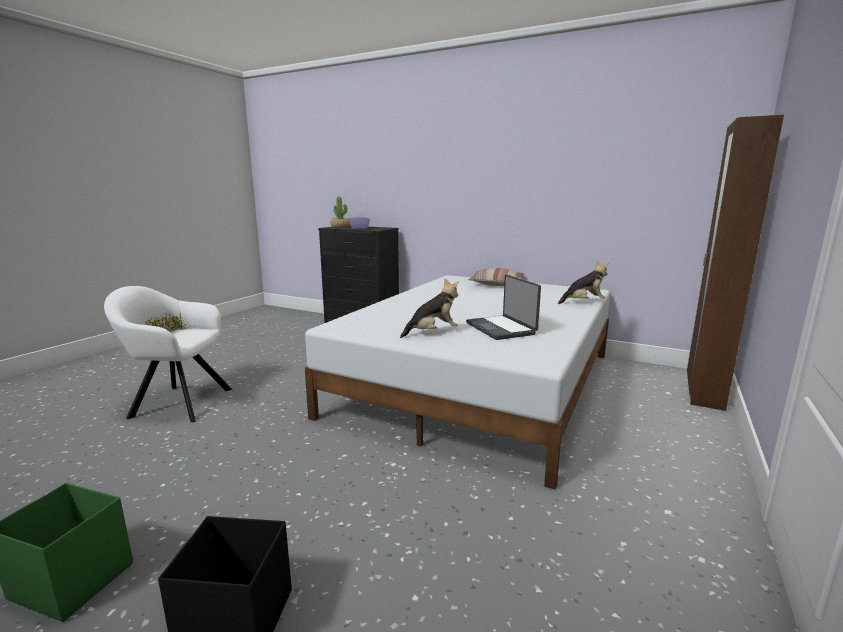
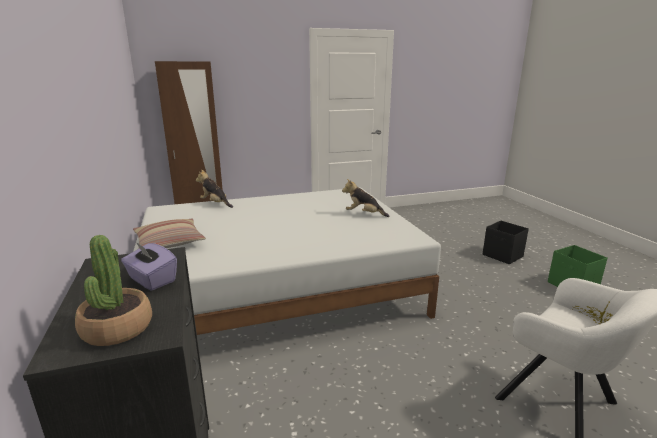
camera: 135 degrees left, 5 degrees up
(501, 328) = (322, 205): laptop -> none

